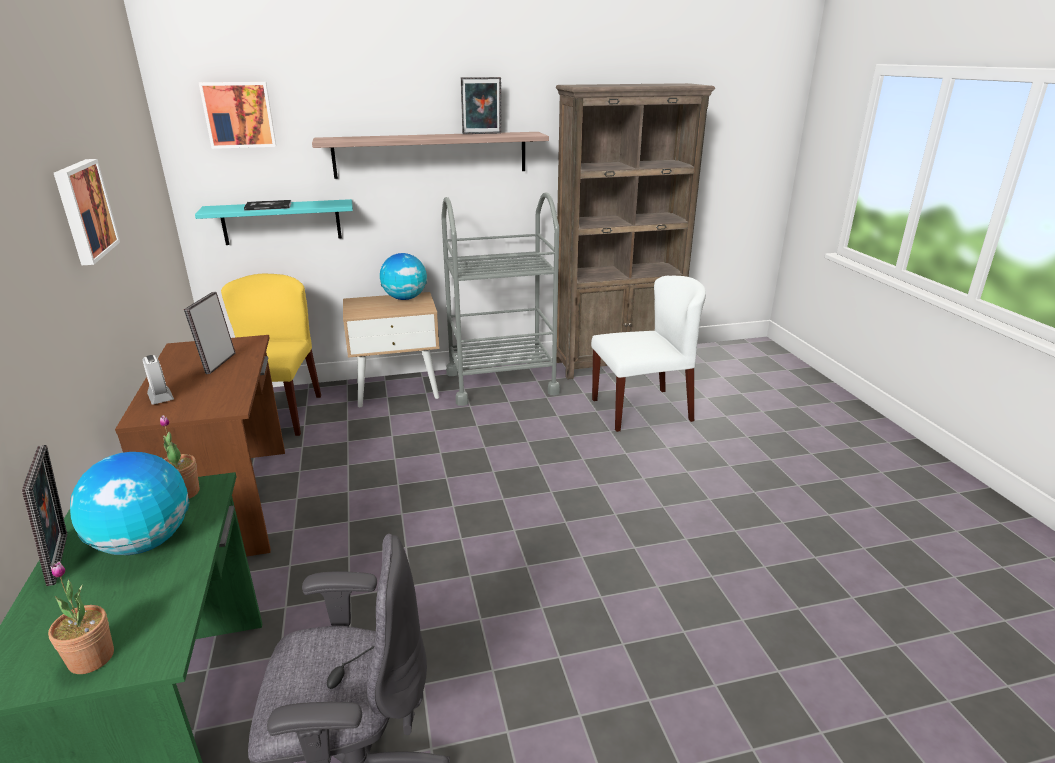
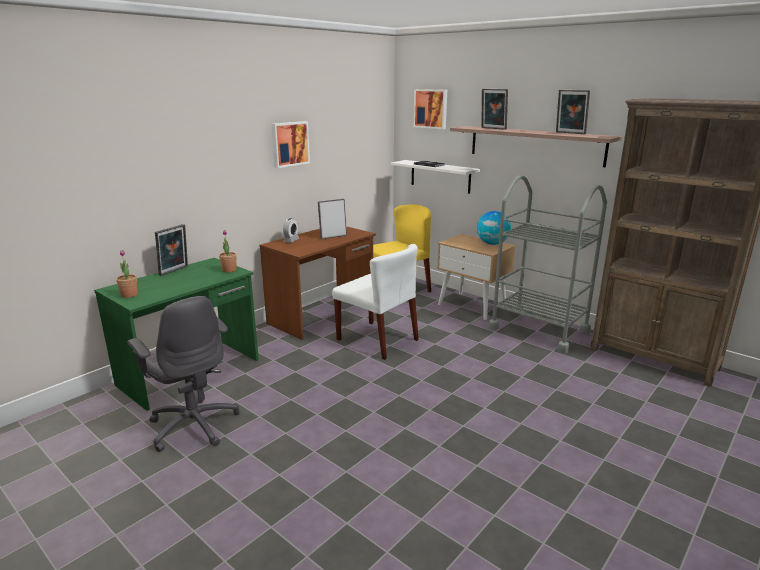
camera: 55 degrees right, 5 degrees down
(144, 543) = (193, 277): globe -> none
(281, 222) = (440, 176): turquoise shelf -> white shelf
(374, 137) = (492, 128): none -> picture frame
(642, 409) = (609, 392): white chair -> white chair (378, 340)

